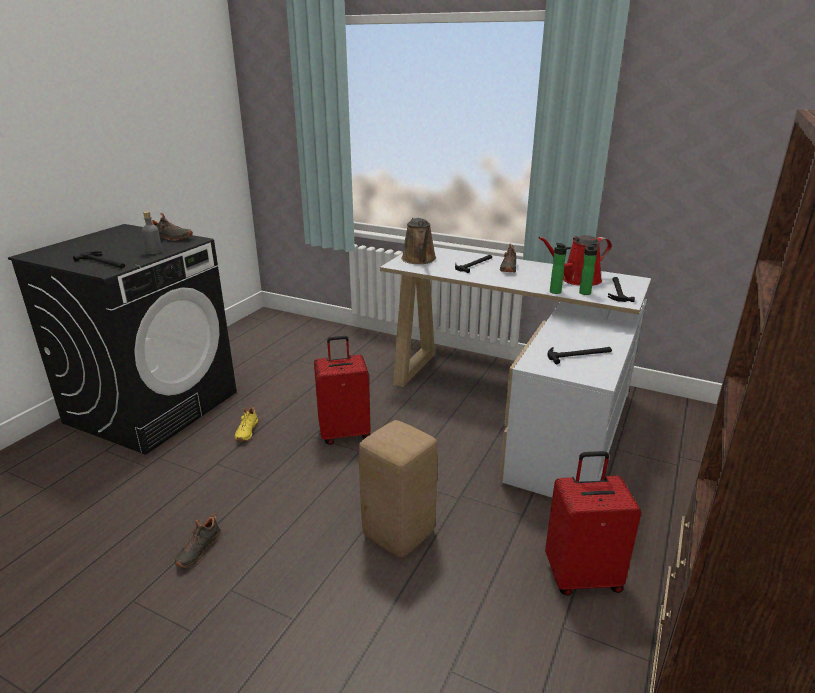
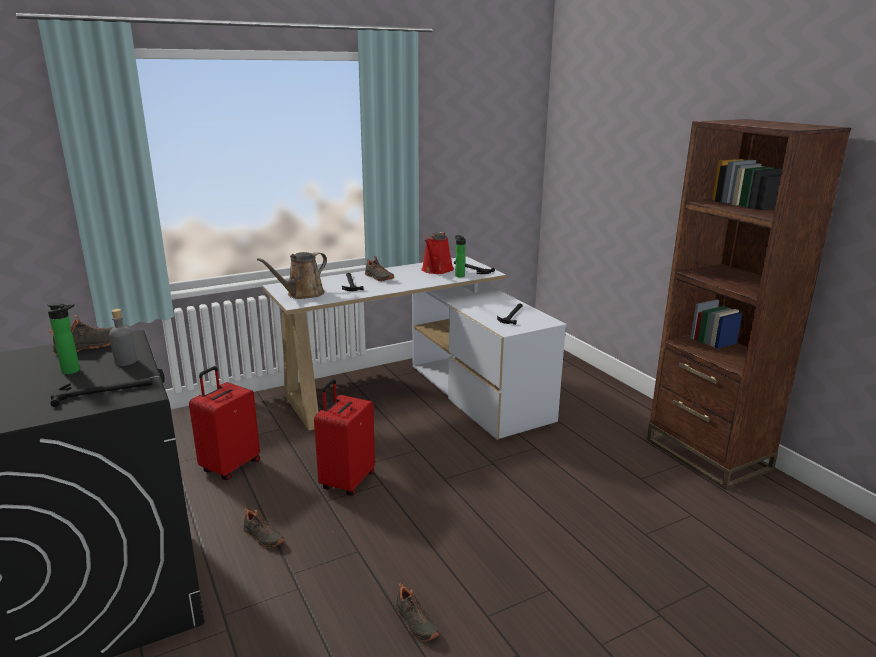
camera: 55 degrees left, 5 degrees down
(246, 431) = (262, 537): yellow shoe -> black shoe
(397, 534) = (503, 505): beige stool -> none
(419, 260) = (302, 294): brown watering can -> brown watering can turned 105 degrees clockwise
(556, 292) = (446, 281): bottle -> bottle (73, 371)
(582, 576) = (607, 453): red suitcase -> red suitcase (230, 466)

